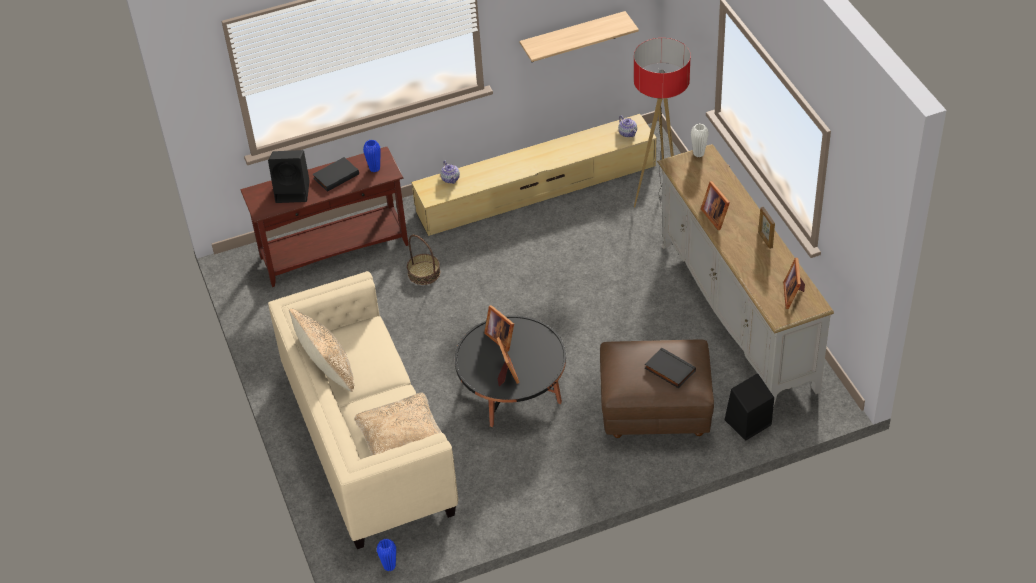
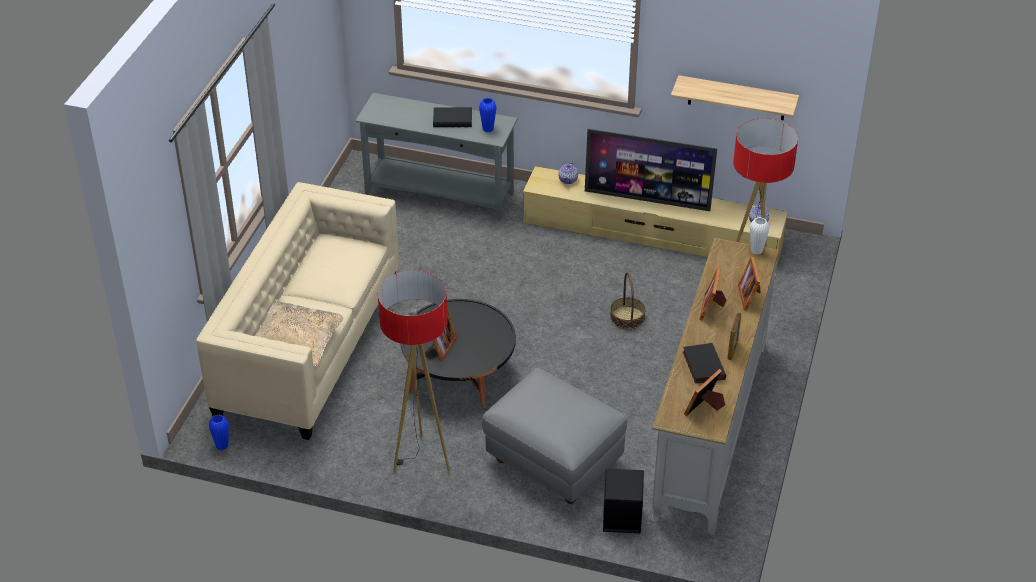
camera: 35 degrees right, 5 degrees down
(293, 191) = (408, 114): black speaker -> none
(328, 372) = (299, 264): beige pillow -> none
(334, 250) = (440, 194): brown console table -> grey console table
(424, 273) = (488, 248): basket -> basket (627, 317)
(501, 337) = (468, 319): picture frame -> picture frame (750, 296)
(529, 161) = (647, 200): none -> television
(557, 473) = (421, 459): none -> floor lamp
(655, 411) = (553, 461): brown ottoman -> grey ottoman
(669, 370) = (560, 418): black book -> black book (702, 365)

